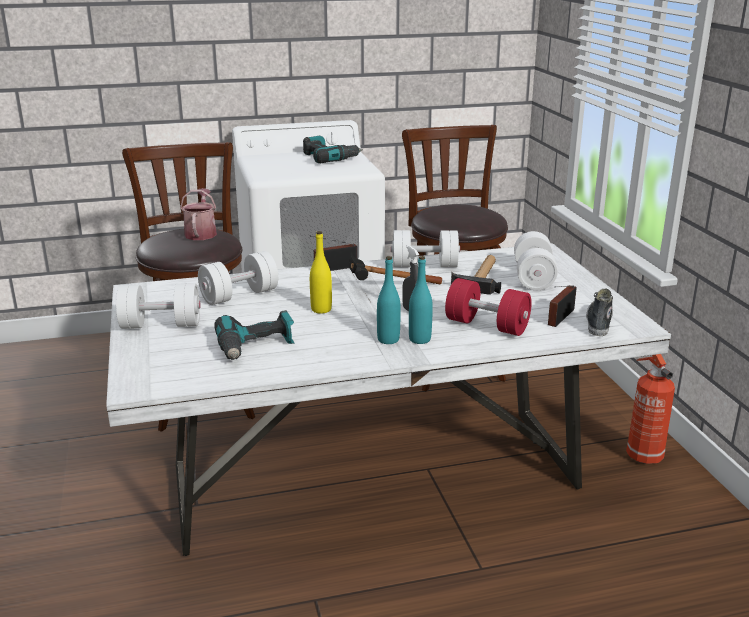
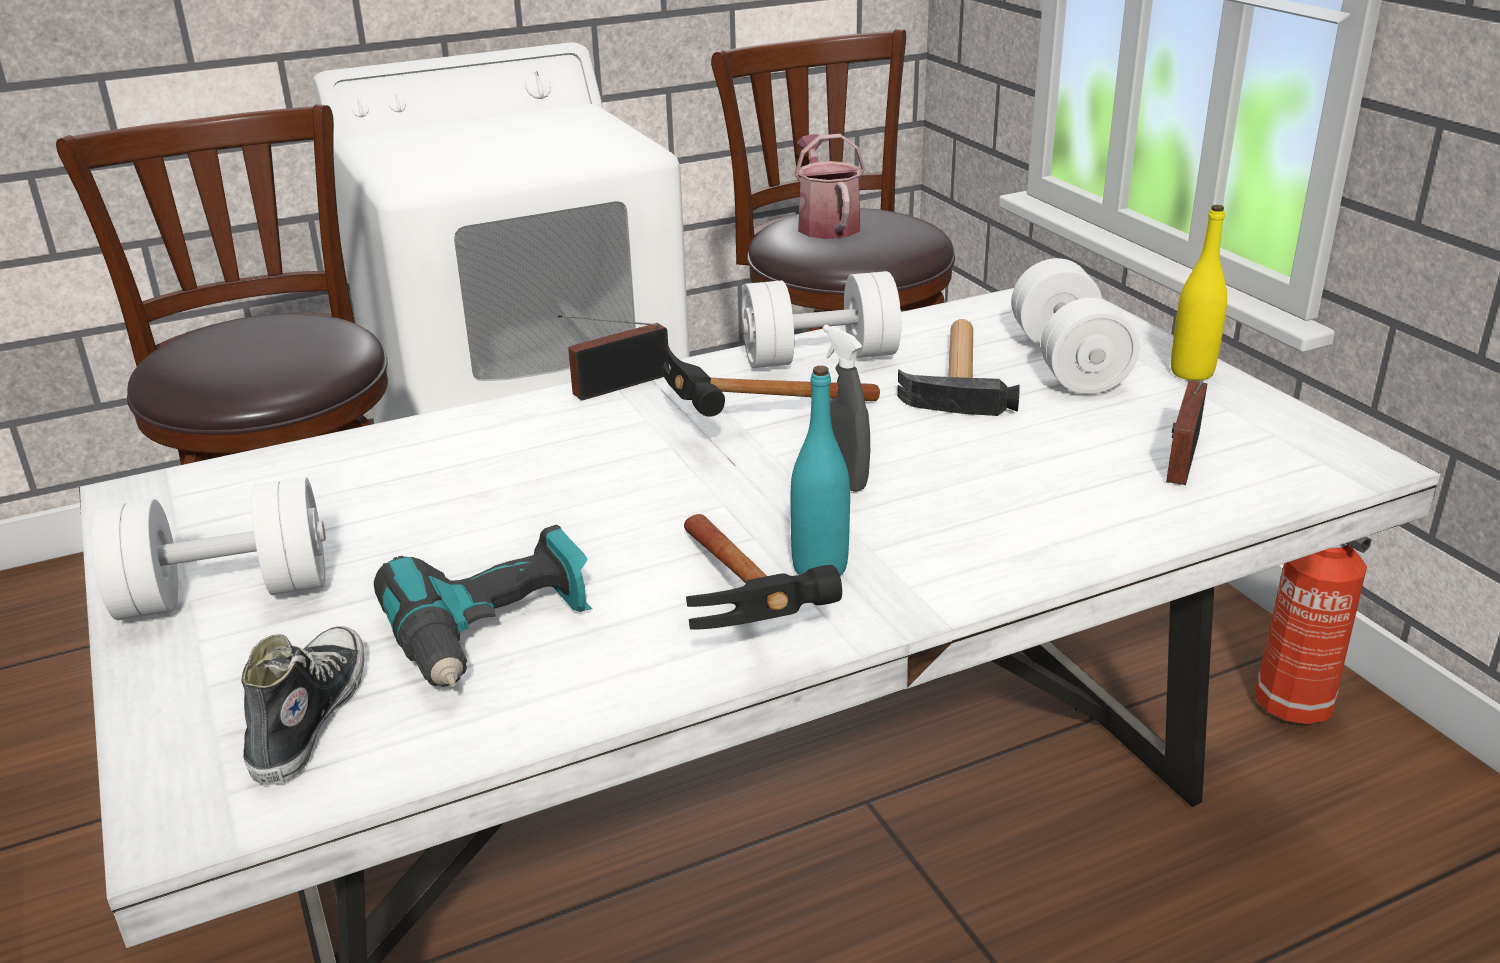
camera: 10 degrees left, 5 degrees up
(201, 233) = (283, 327): watering can -> watering can (826, 224)
(239, 295) = (411, 483): white dumbbell -> none
(321, 309) = (625, 500): yellow bottle -> yellow bottle (1191, 372)
(329, 158) = (543, 128): power drill -> none
(353, 353) = (748, 619): none -> hammer
(419, 339) = (894, 558): turquoise bottle -> none
(487, 325) = (1031, 500): red dumbbell -> none
(598, 322) = (1271, 462): shoe -> shoe (308, 717)

